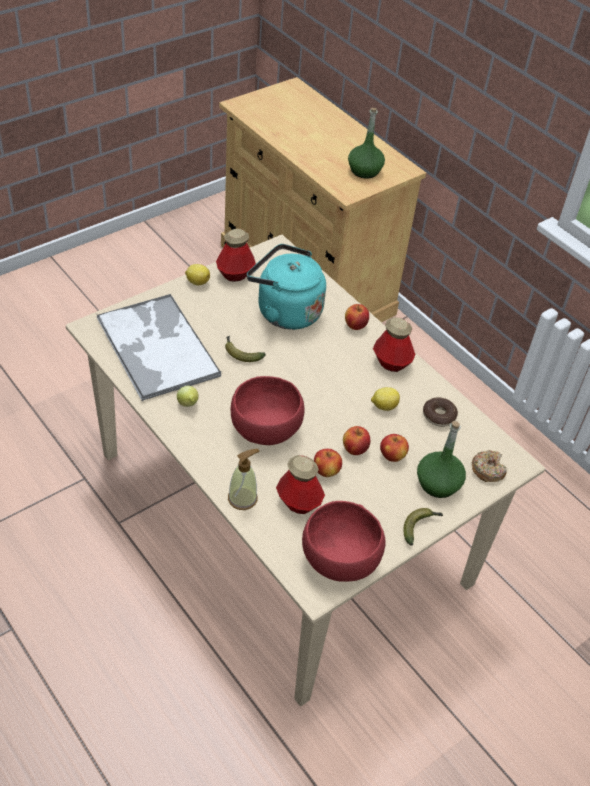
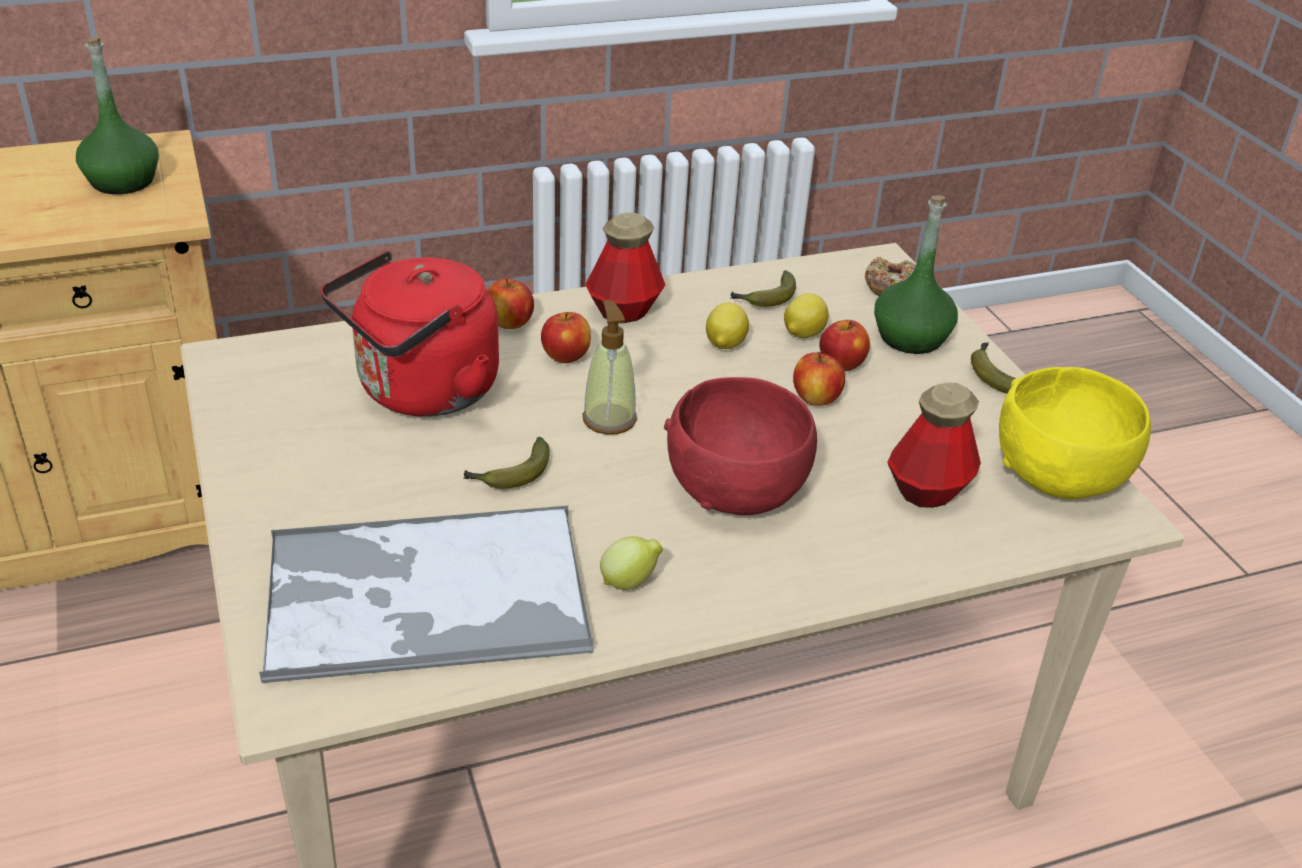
camera: 70 degrees left, 10 degrees down
(197, 282) = (247, 489): lemon -> lemon (802, 334)
(235, 274) = (263, 430): bottle -> none
(242, 498) = (906, 558): soap dispenser -> soap dispenser (609, 419)
(285, 311) = (421, 392): turquoise kettle -> red kettle
(326, 471) = (859, 442): apple -> apple (565, 357)
(340, 559) = (1060, 474): red bowl -> yellow bowl
(439, 416) = (765, 299): donut -> banana

